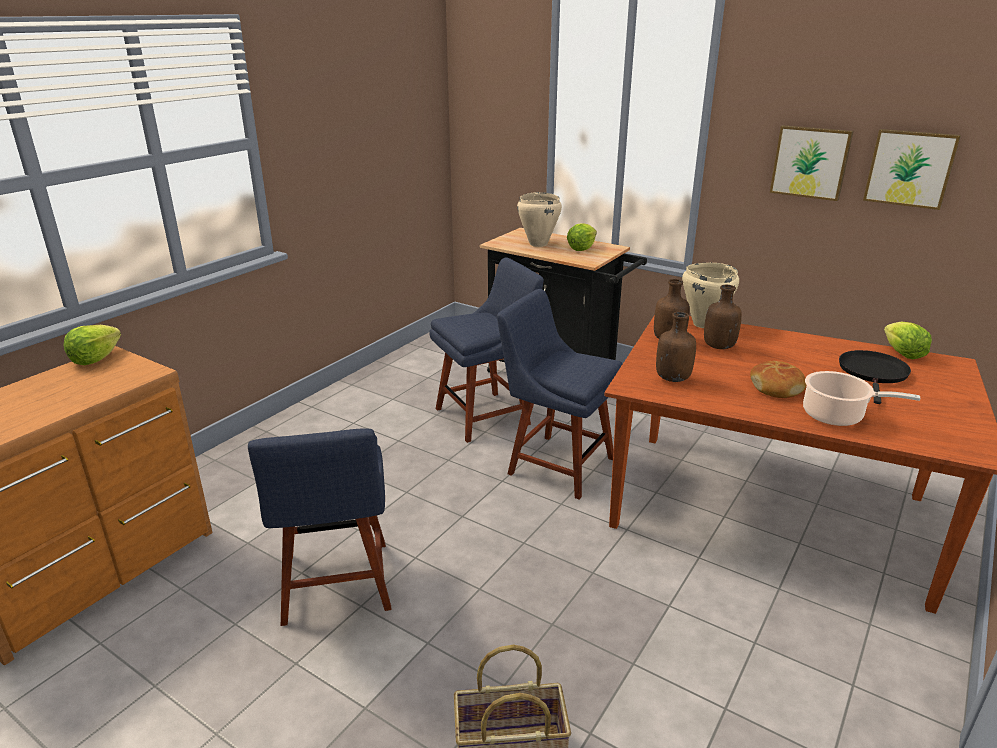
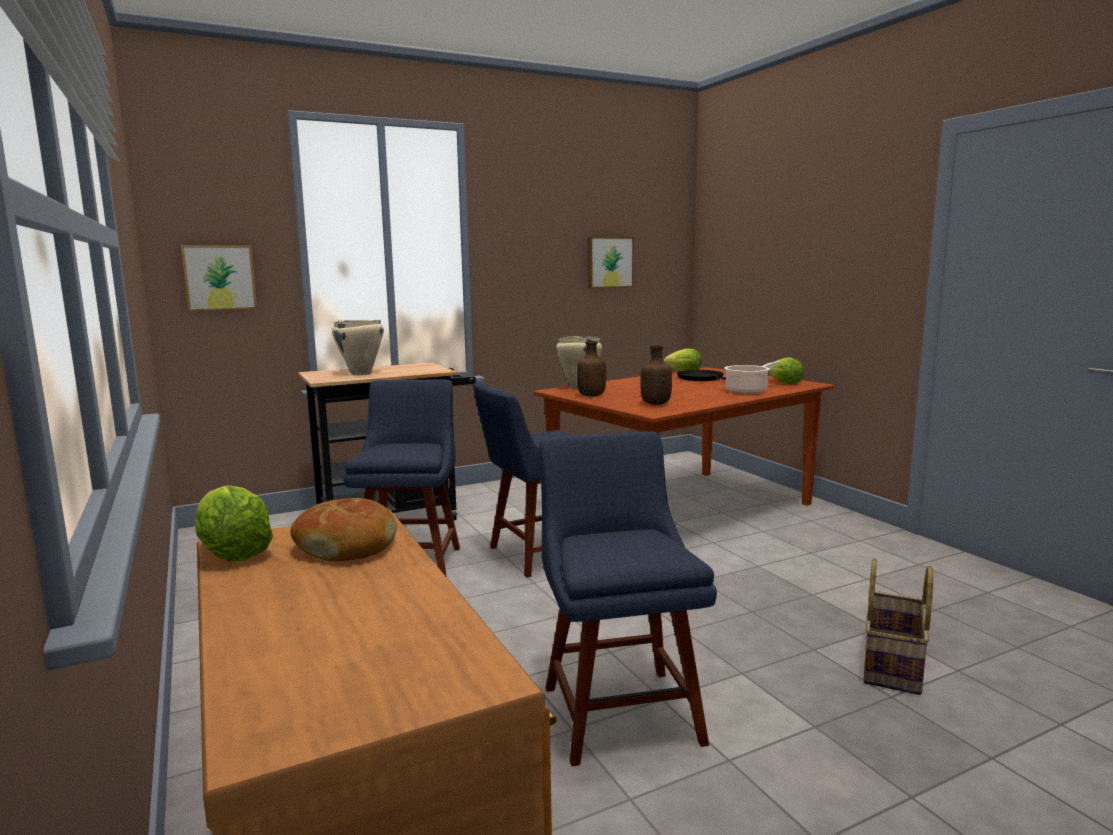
camera: 60 degrees left, 15 degrees down
(336, 587) = (619, 709): blue chair -> blue chair turned 120 degrees counterclockwise
(582, 248) = (404, 368): lettuce -> lettuce (784, 383)
(718, 346) = (620, 390): brown bottle -> none
(776, 387) = (698, 392): bread -> bread (347, 545)
(810, 162) = (549, 266): picture -> picture (219, 277)

